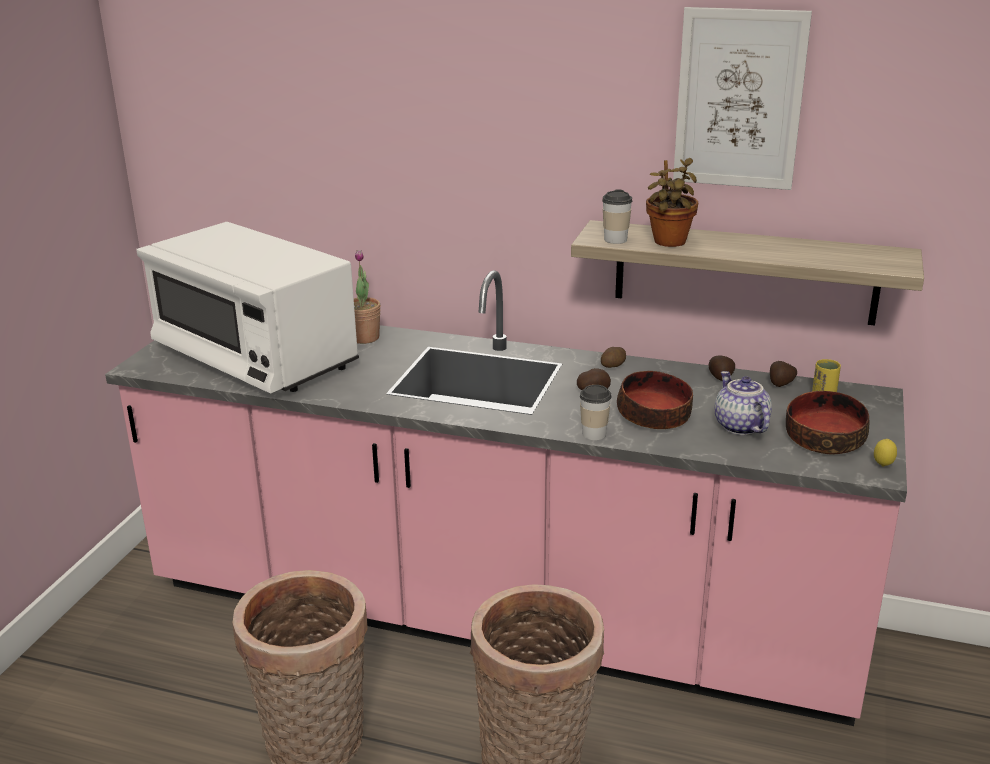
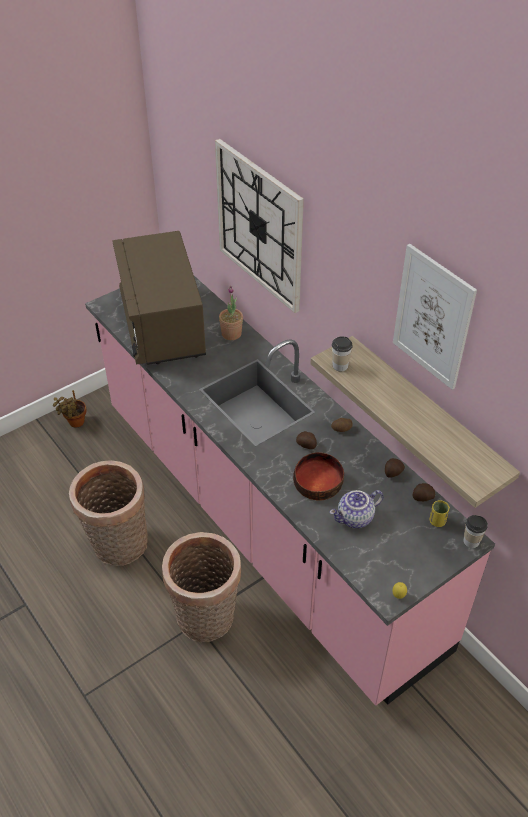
camera: 35 degrees right, 20 degrees up
(255, 358) = (162, 325): white microwave -> brown microwave
(384, 142) = (260, 225): none -> wall clock
(594, 434) = (270, 480): cup -> cup (471, 541)
(669, 243) = (367, 384): potted plant -> potted plant (75, 423)
(739, 426) = (355, 518): teapot -> teapot turned 135 degrees counterclockwise
(823, 438) = (391, 555): bowl -> none

